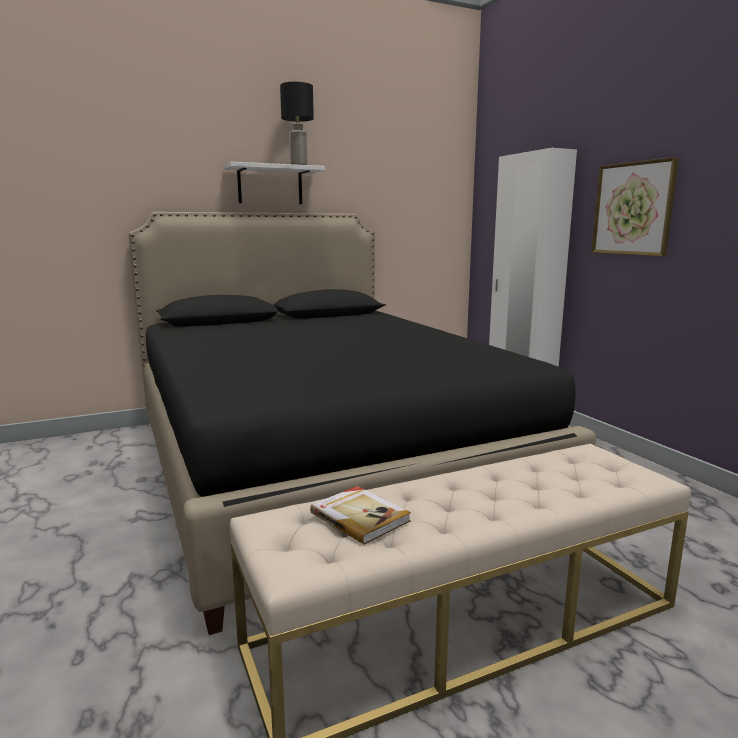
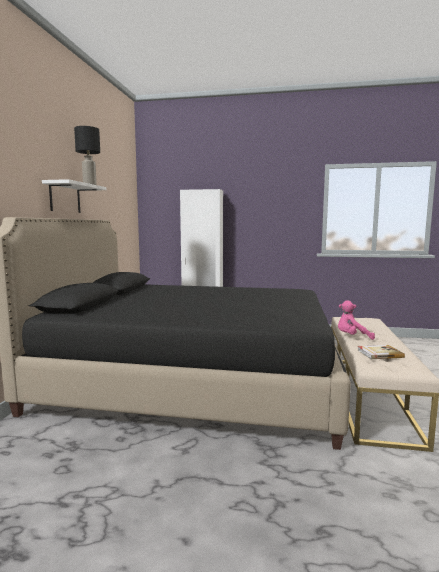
camera: 55 degrees left, 5 degrees down
(451, 479) = (352, 337): none -> pink plush toy
(633, 209) = (258, 220): picture -> none

